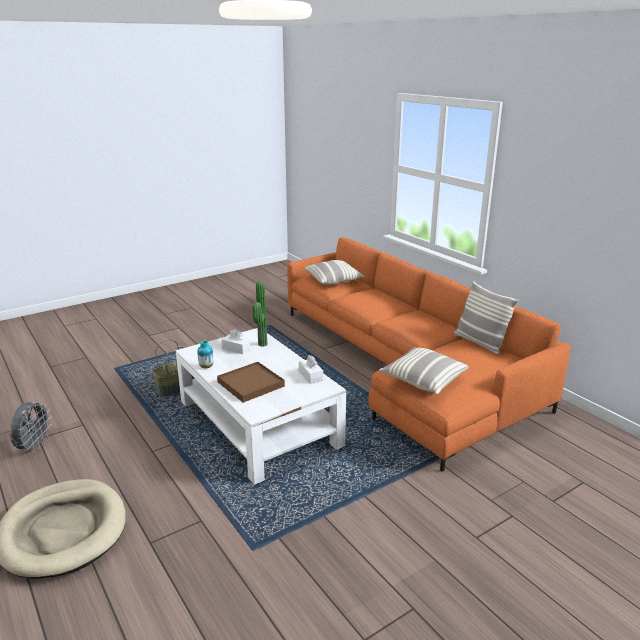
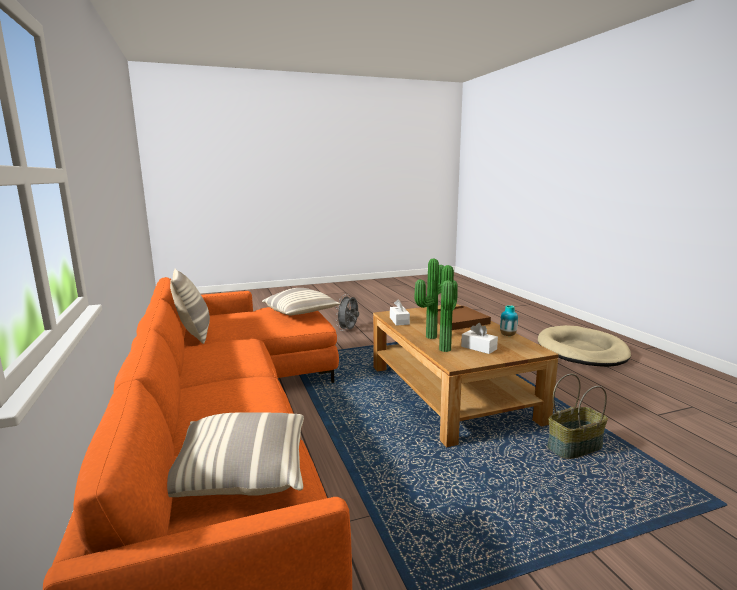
camera: 165 degrees left, 10 degrees down
(34, 447) = (684, 399): grey fan -> grey fan (348, 330)
(258, 423) = (450, 392): white coffee table -> brown coffee table
(277, 357) = (429, 336): none -> potted plant

